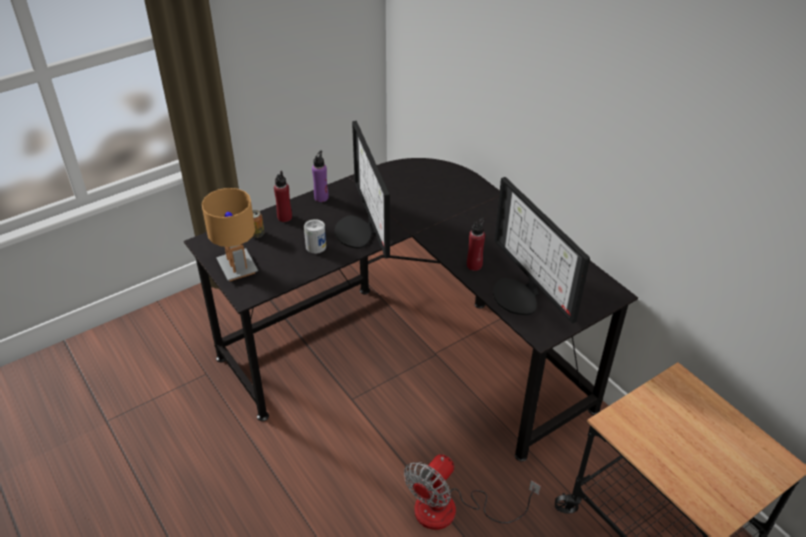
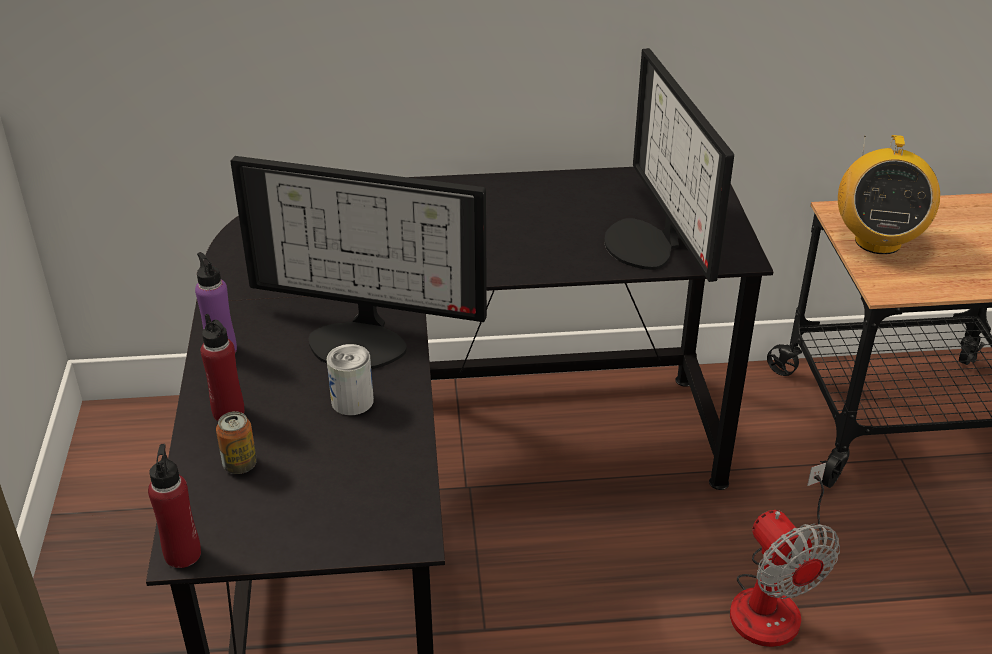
camera: 60 degrees left, 5 degrees down
(238, 267) = (314, 521): brown table lamp -> none
(474, 265) = (551, 258): red bottle -> red bottle (183, 554)
(520, 295) = (648, 244): monitor -> monitor turned 75 degrees clockwise
(662, 405) = (877, 241): none -> radio

